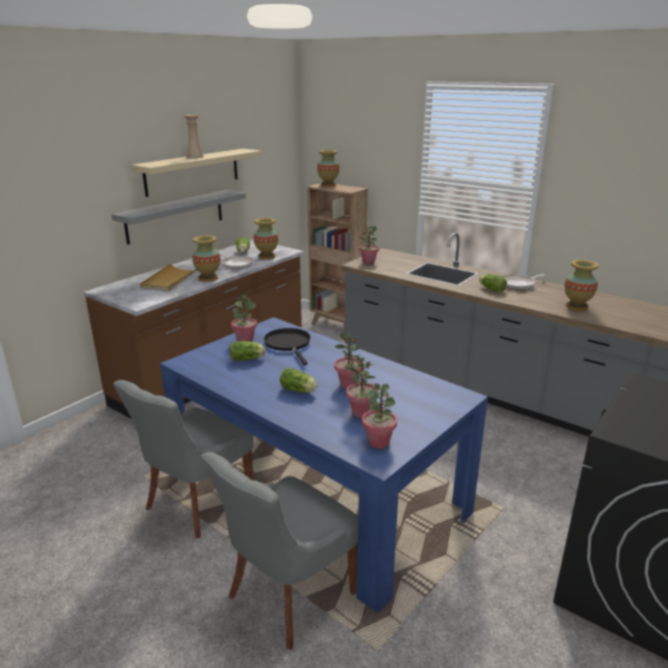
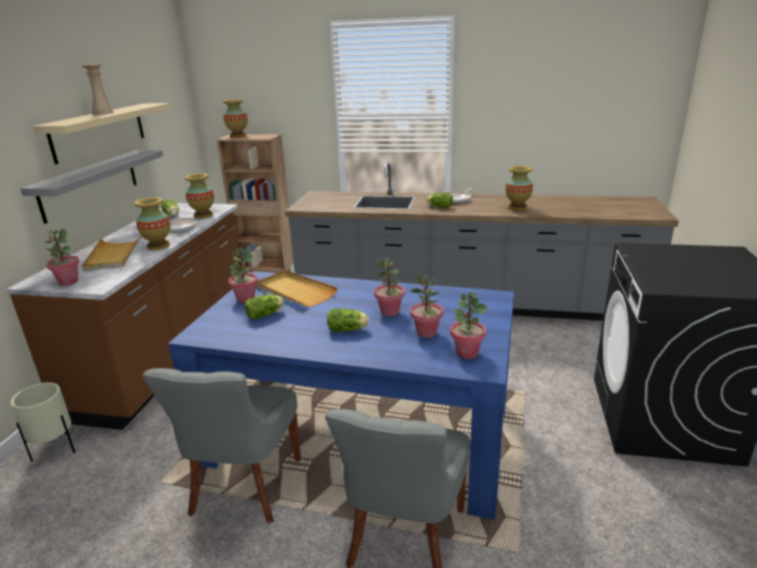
camera: 25 degrees left, 0 degrees up
(94, 427) = (56, 450): none -> beige planter
(288, 344) = (295, 291): black frying pan -> beige tray
(368, 262) = (309, 204): potted plant -> potted plant (68, 282)

